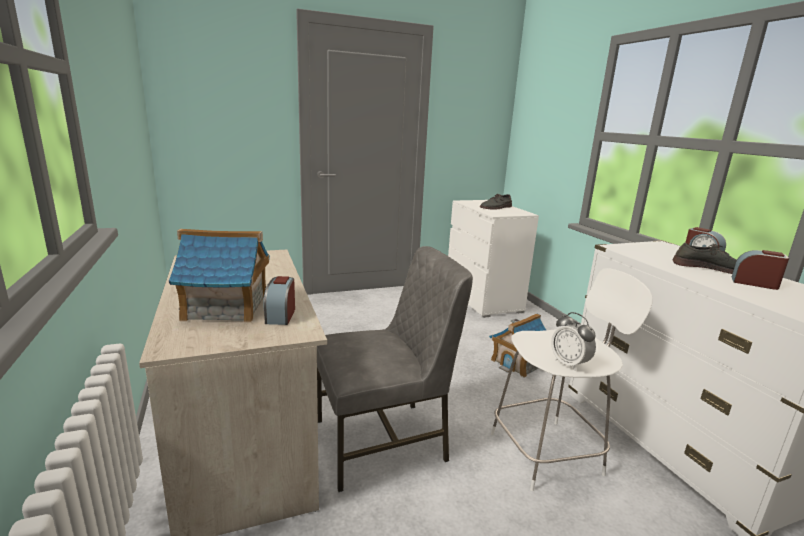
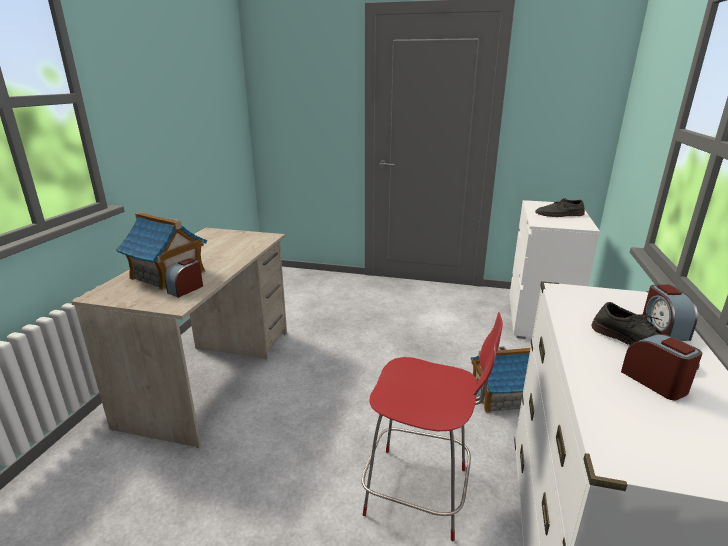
camera: 35 degrees right, 5 degrees up
(383, 441) = (292, 418): grey chair -> none
(549, 453) = (421, 492): white stool -> red stool
(569, 364) = (401, 404): alarm clock -> none

